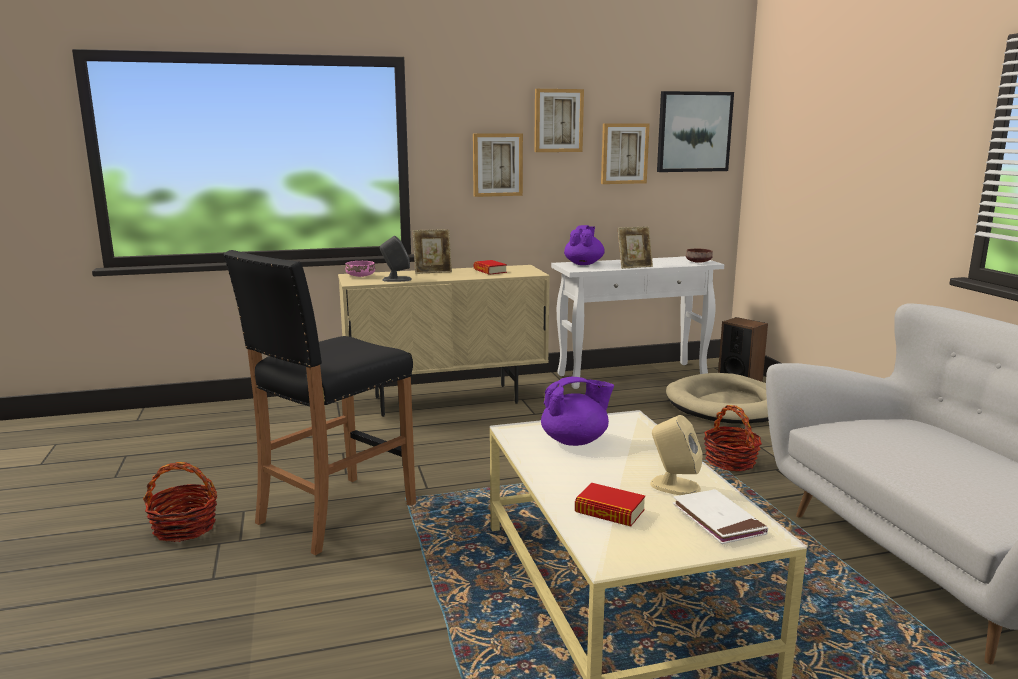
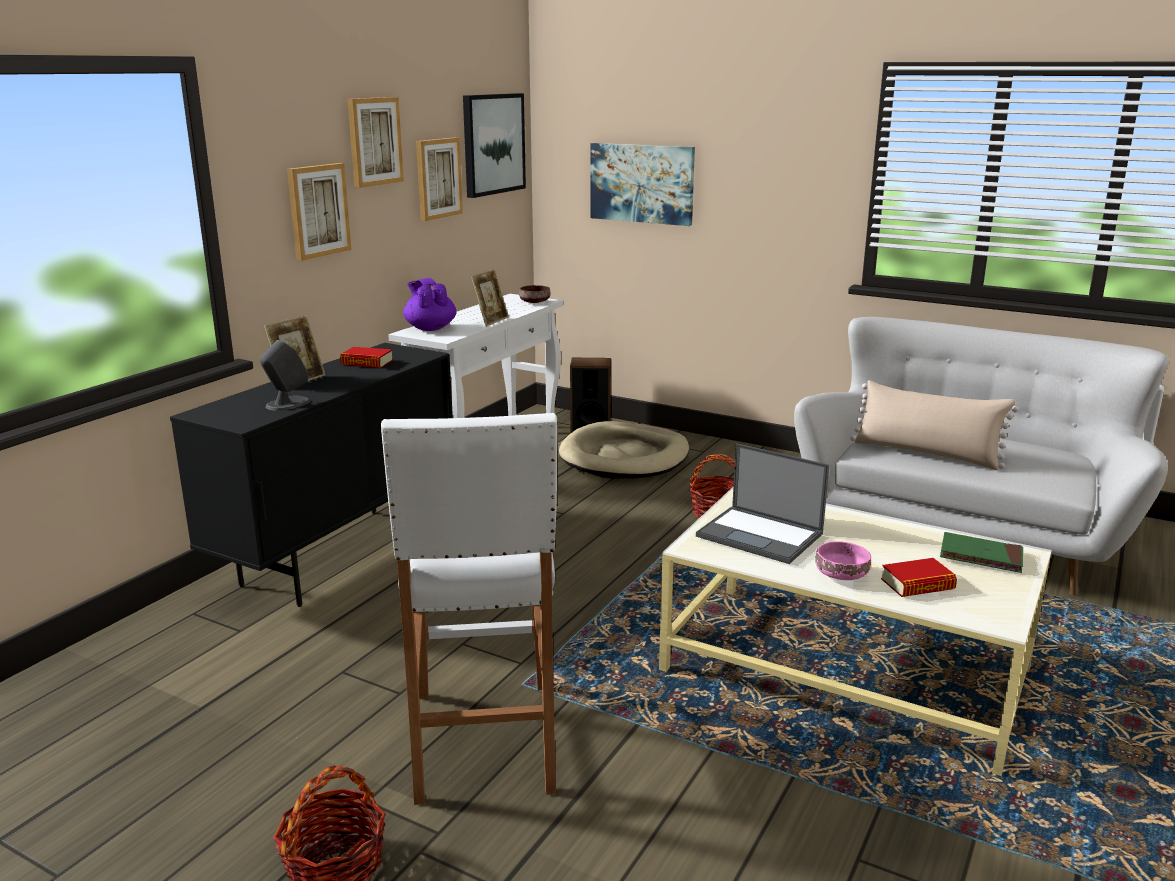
camera: 45 degrees left, 5 degrees up
(334, 514) = (483, 742): black stool -> white stool
(361, 276) = (220, 411): pink bowl -> pink bowl (842, 574)
(446, 400) = (340, 555): beige cabinet -> black cabinet
(575, 441) = (761, 535): purple teapot -> laptop
(674, 486) = (904, 542): beige speaker -> none
(718, 520) = (981, 556): white book -> green book
(808, 168) = (642, 183): none -> picture
(888, 448) = (926, 453): none -> beige pillow

